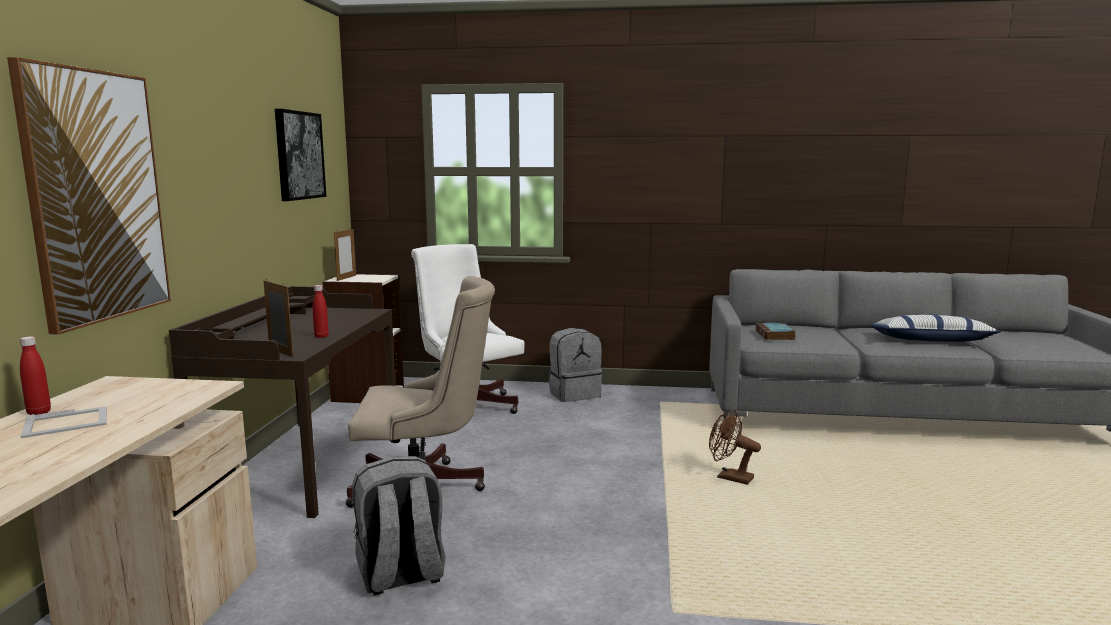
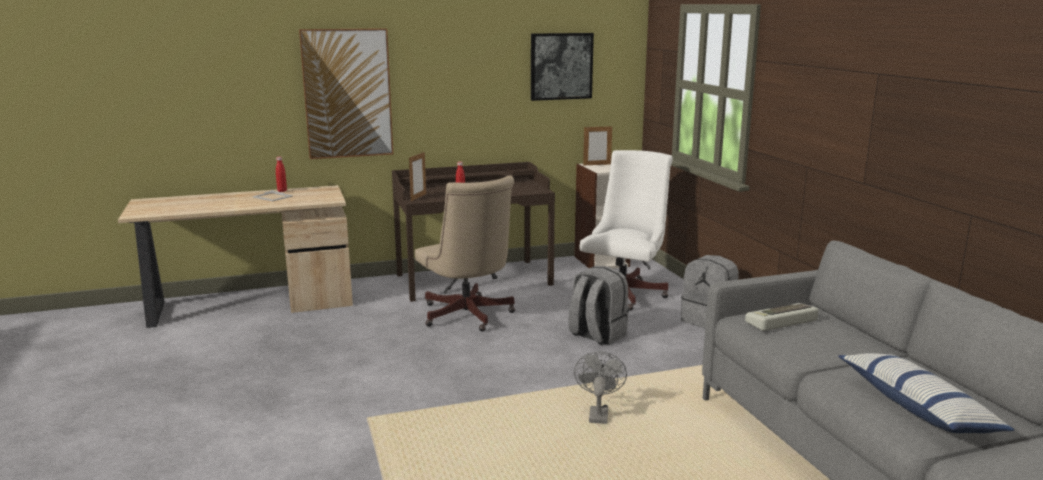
camera: 65 degrees right, 5 degrees up
(401, 575) = (364, 337): grey backpack -> grey backpack (596, 335)
(729, 477) = (598, 413): brown fan -> grey fan
(775, 335) = (781, 322): book -> keyboard

